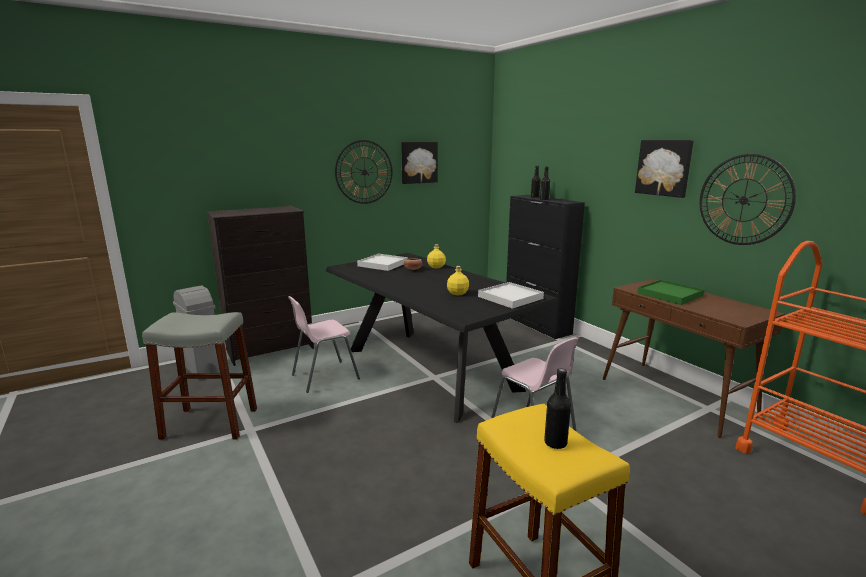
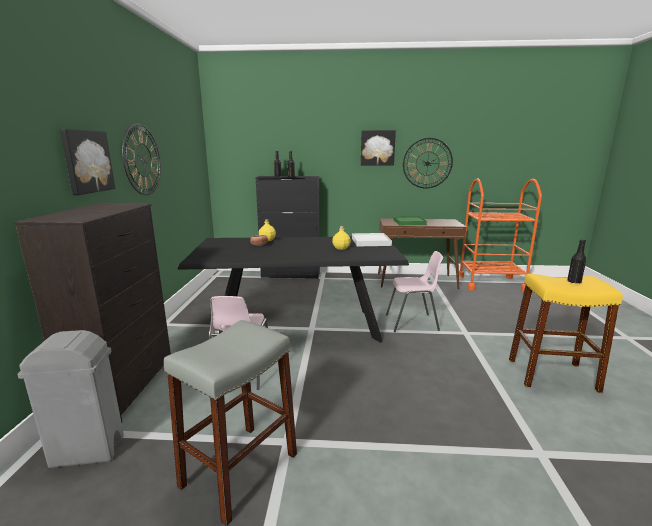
camera: 55 degrees left, 0 degrees up
(383, 264) = (223, 249): white tray -> none
(418, 162) = (173, 150): picture -> picture (87, 161)

